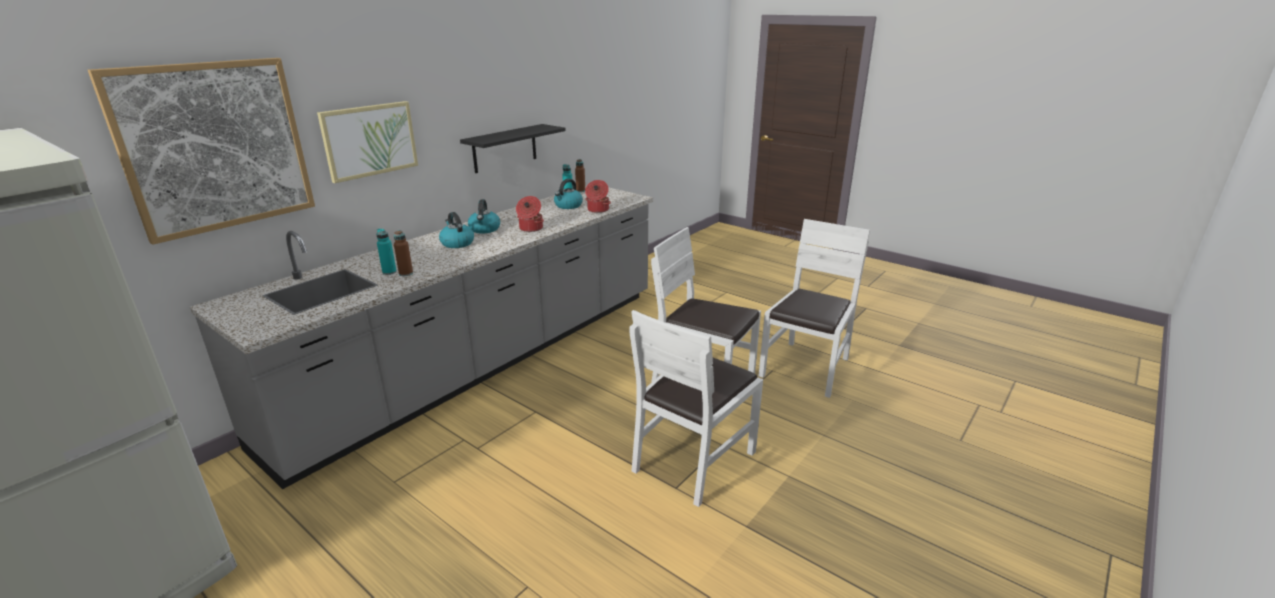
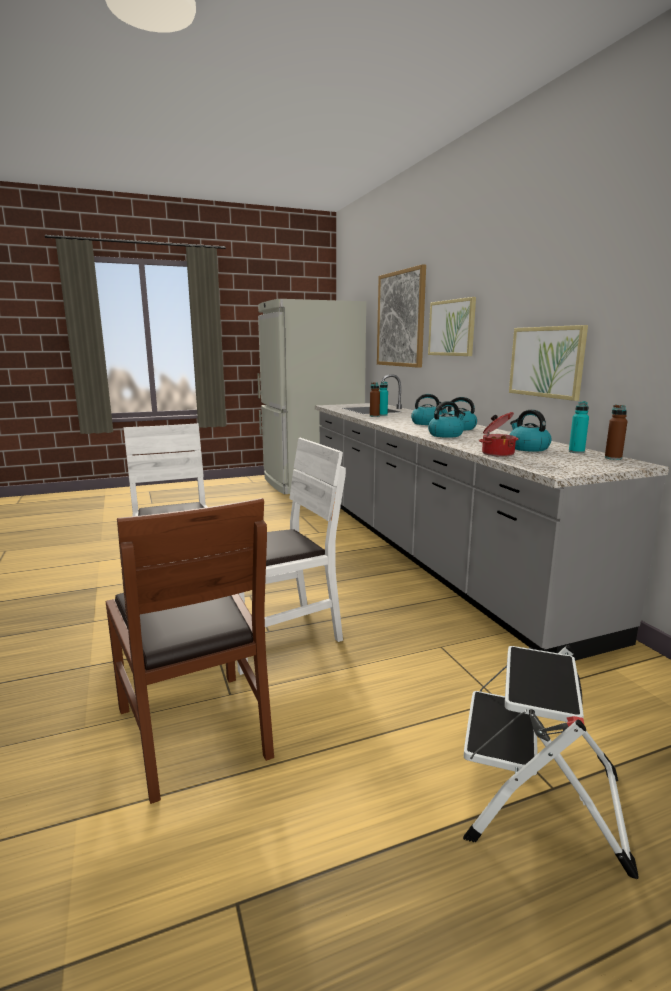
camera: 120 degrees right, 10 degrees down
(505, 148) = (546, 362): black shelf -> picture
(530, 228) = (446, 435): cooking pot -> kettle
(733, 293) = (540, 796): none -> step ladder
(806, 368) = (194, 730): white chair -> brown chair

